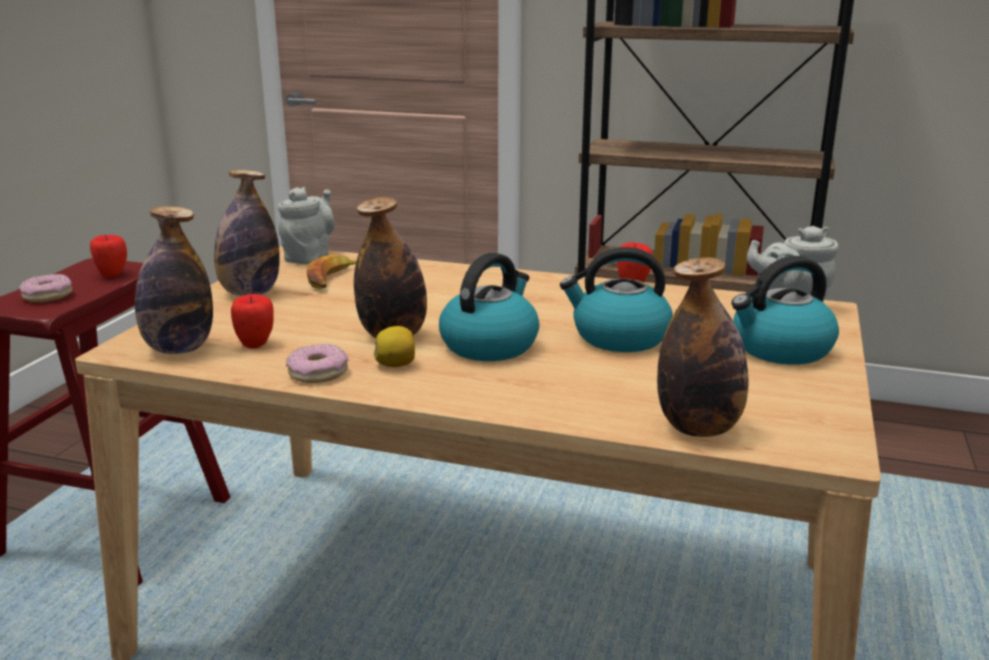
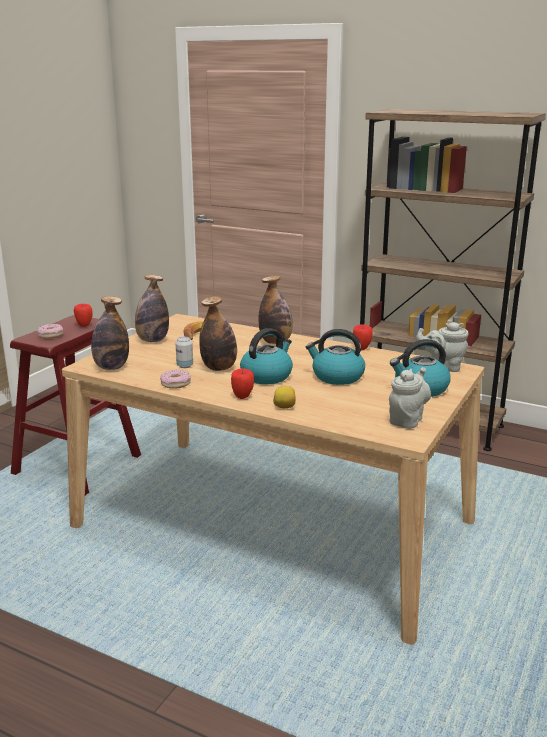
camera: 10 degrees right, 0 degrees up
(256, 344) = (149, 368): apple -> apple (242, 396)
(309, 257) = (189, 321): grey teapot -> grey teapot (407, 419)
(325, 336) = (185, 366): none -> can
(396, 365) = (215, 382): lemon -> lemon (285, 407)
(698, 428) = (350, 423): bottle -> bottle (275, 342)

